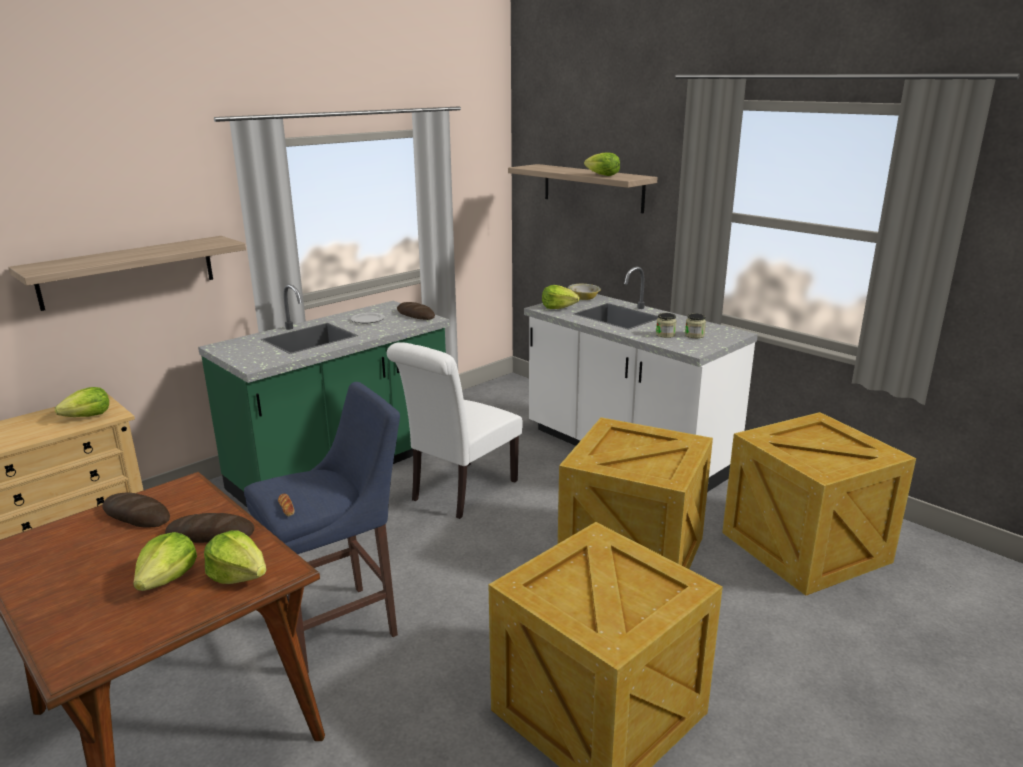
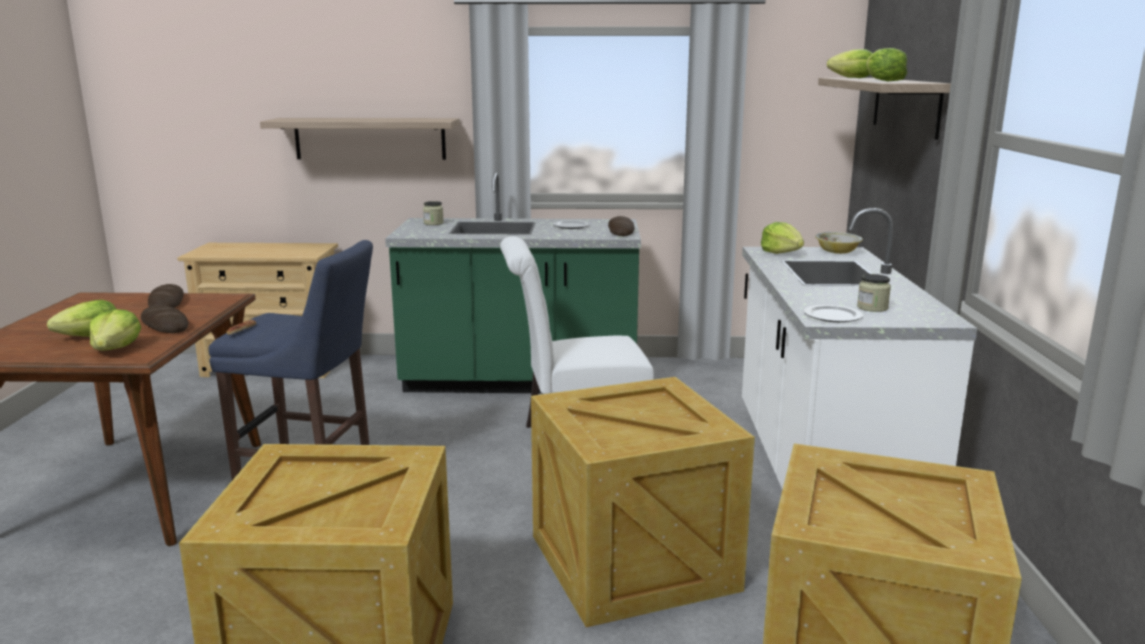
camera: 45 degrees right, 5 degrees down
(88, 416) = (295, 252): lettuce -> lettuce (852, 78)
(665, 335) = (834, 298): jar -> jar (433, 223)
(694, 347) = (833, 316): none -> plate

